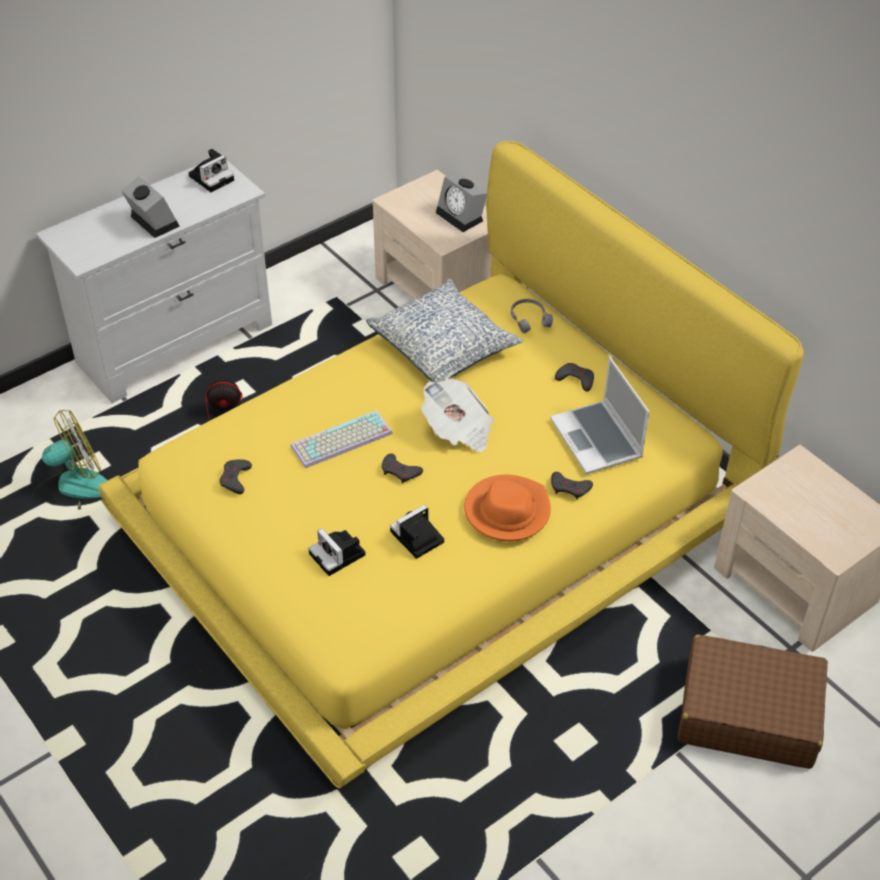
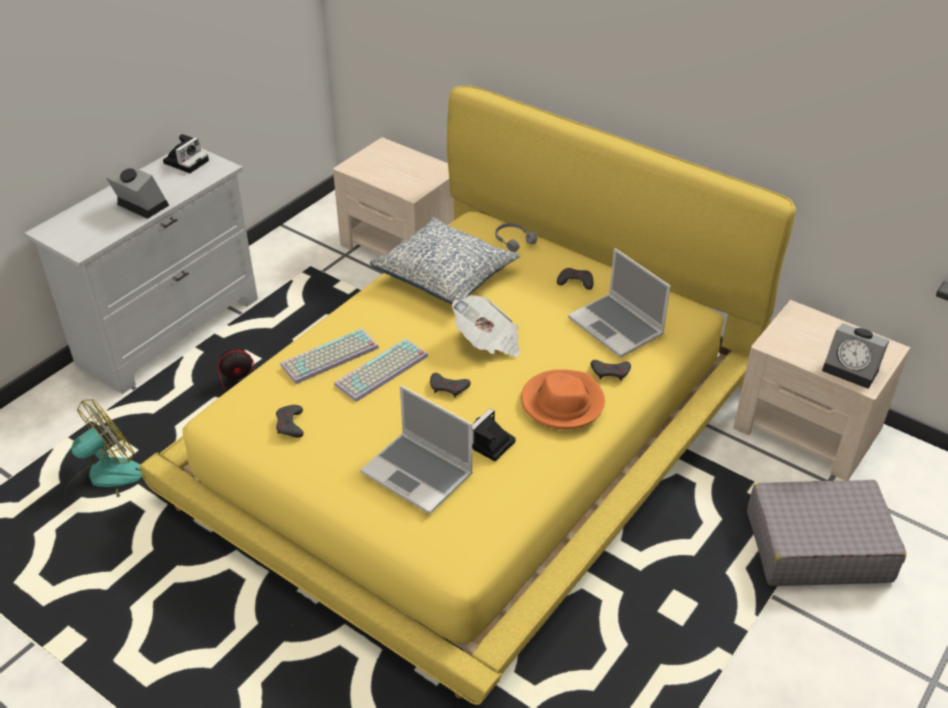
camera: 15 degrees left, 5 degrees down
(296, 416) = (329, 358): none -> keyboard
(339, 555) = (419, 474): camera -> laptop
(462, 216) = (419, 170): alarm clock -> alarm clock (853, 370)
(747, 713) = (817, 546): brown suitcase -> grey suitcase

